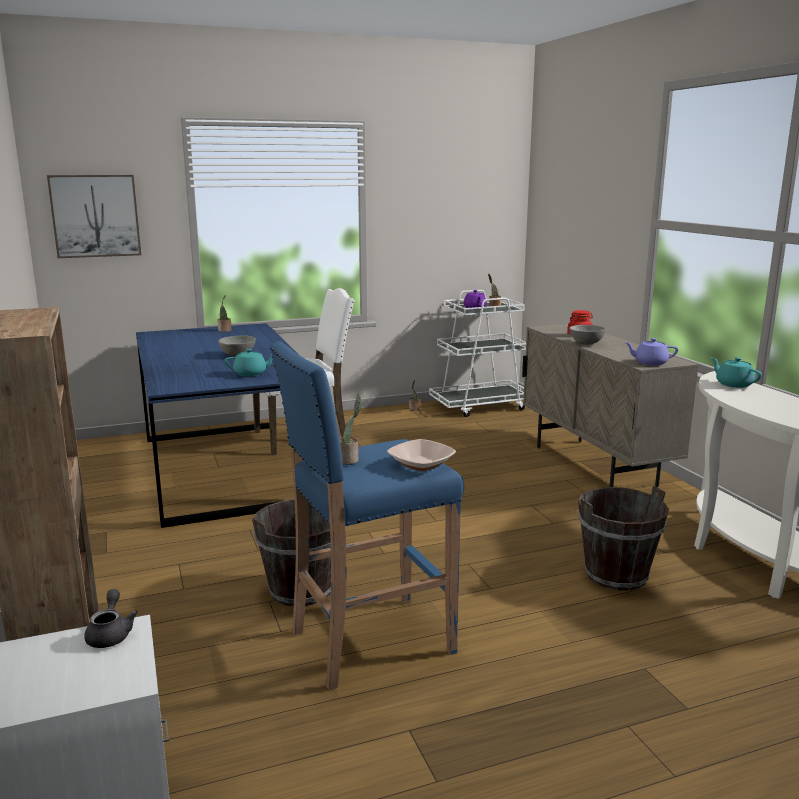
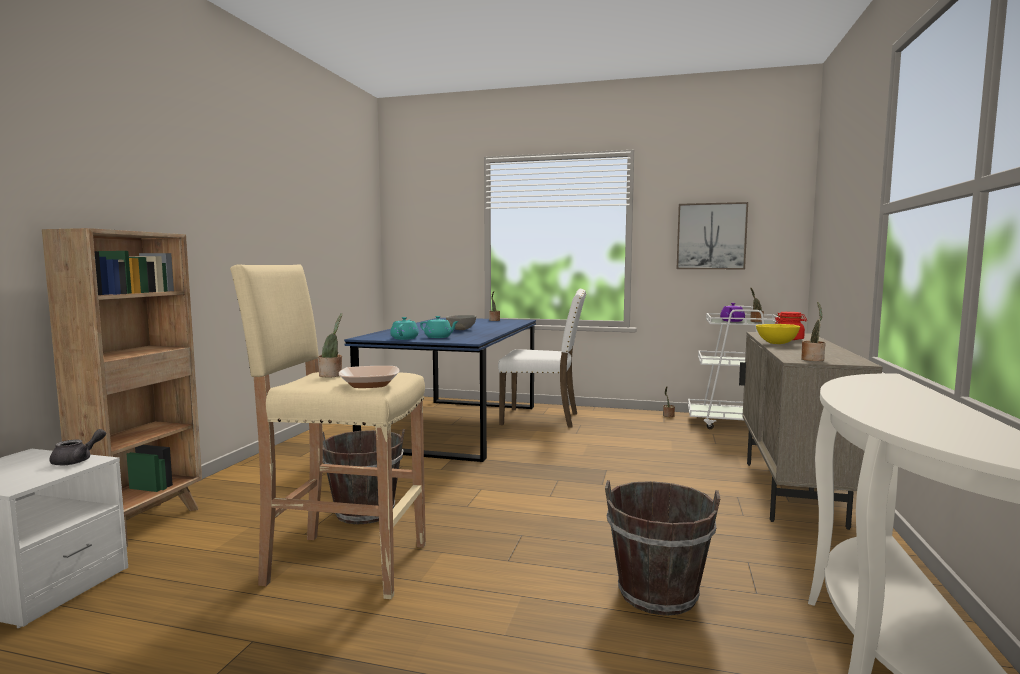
camera: 35 degrees right, 10 degrees down
(95, 216) = (422, 231): picture -> picture (711, 236)
(368, 642) = (343, 564): blue stool -> beige stool
(586, 344) = (776, 344): grey bowl -> yellow bowl
(649, 363) = (813, 359): purple teapot -> potted plant
(733, 384) = (884, 383): turquoise teapot -> turquoise teapot (405, 338)

